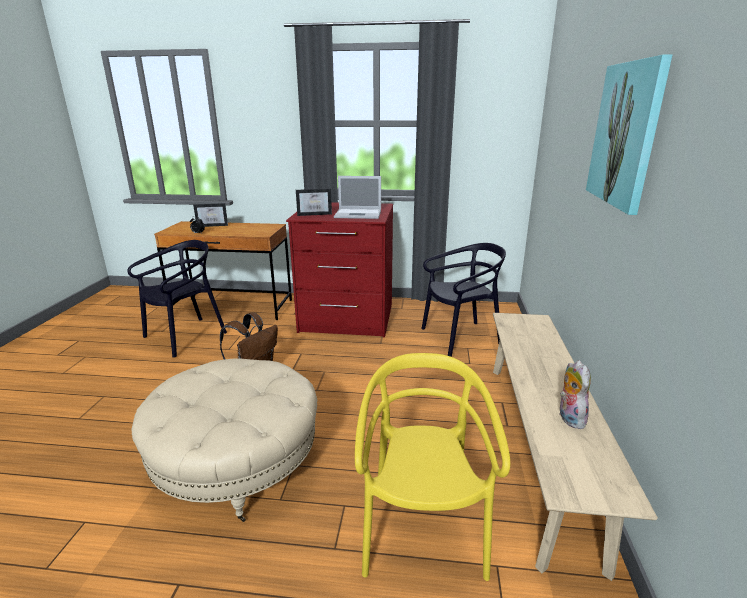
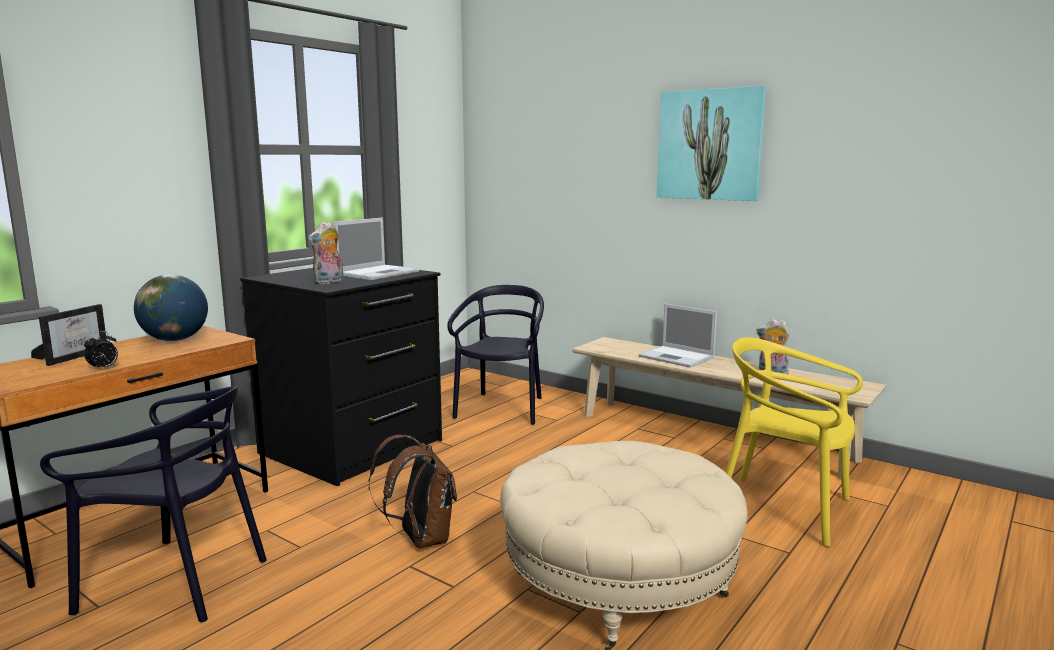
camera: 60 degrees left, 10 degrees down
(185, 336) = (175, 582): black chair -> black chair turned 120 degrees clockwise
(253, 228) = (175, 340): none -> globe
(315, 214) = (329, 282): picture frame -> plush toy
(346, 318) = (353, 447): red dresser -> black dresser
(540, 358) = (677, 357): none -> laptop

